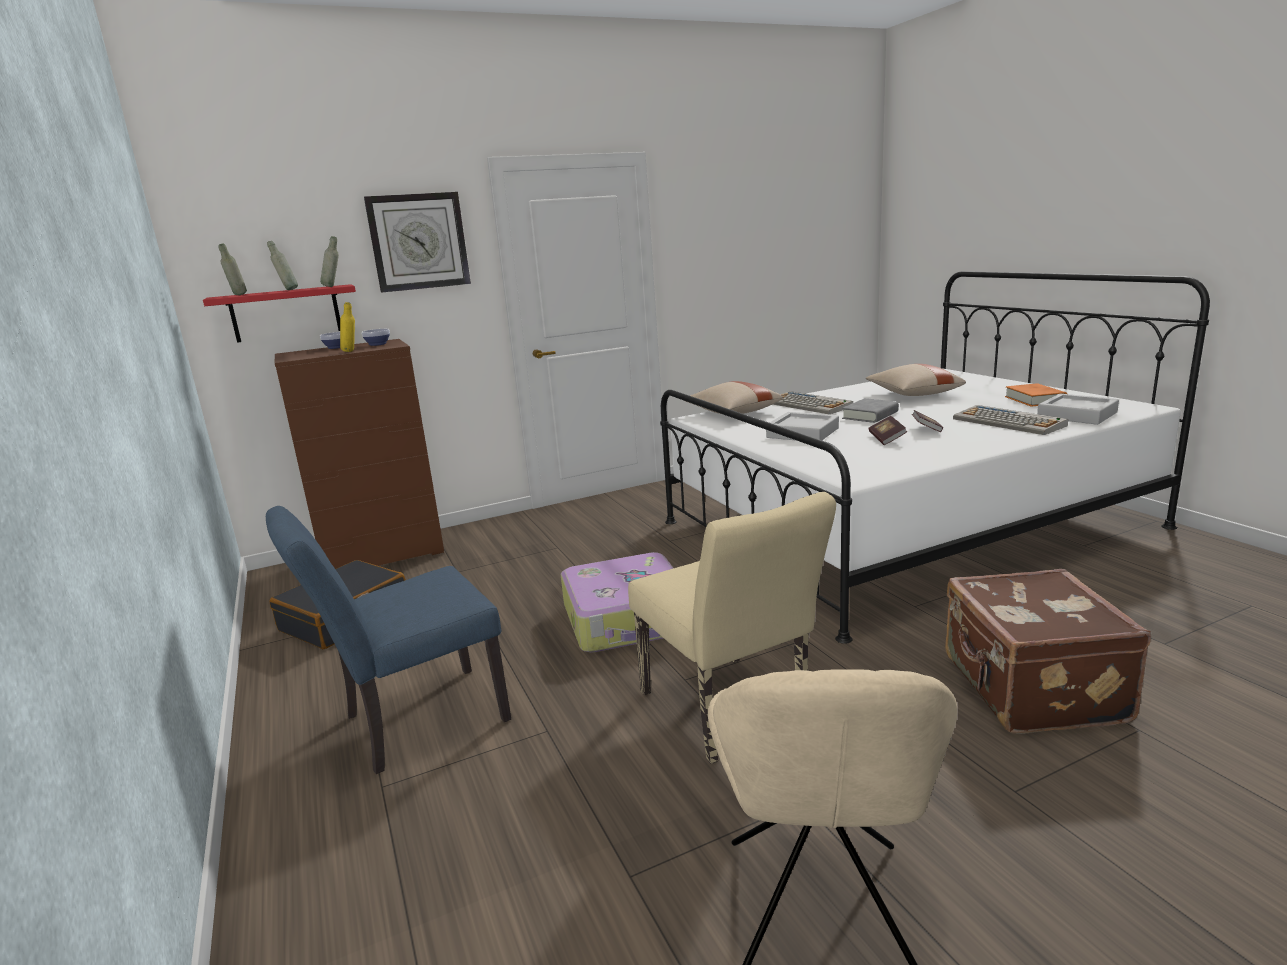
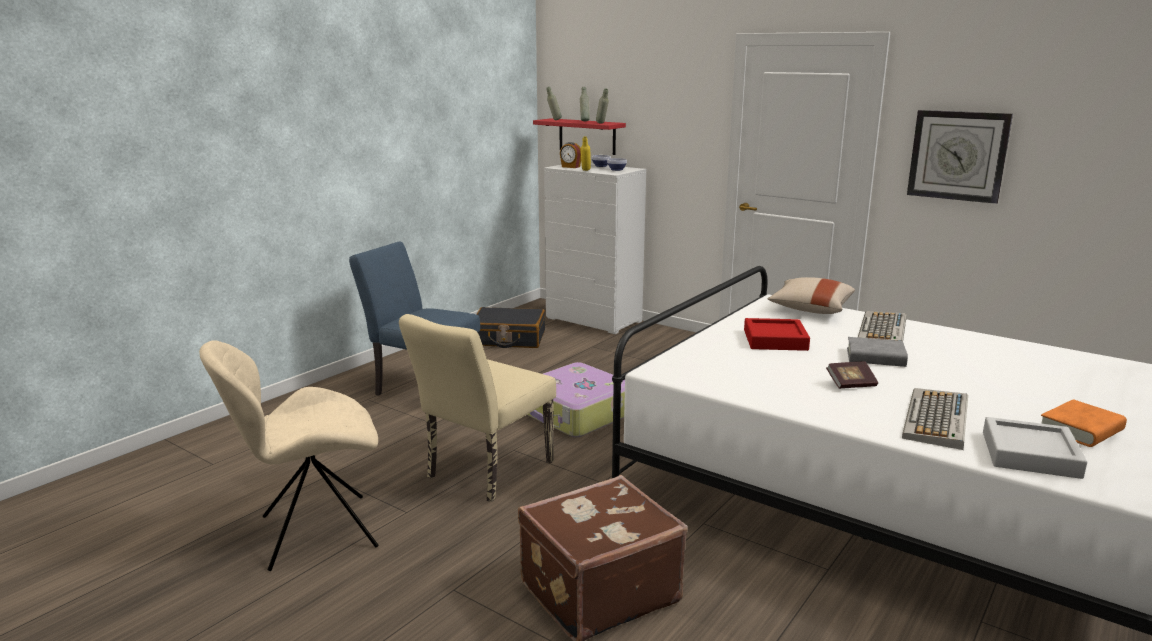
camera: 60 degrees right, 0 degrees up
(307, 355) = (570, 167): none -> alarm clock
(383, 554) = (594, 320): brown dresser -> white dresser
(418, 242) = (673, 97): wall clock -> wall clock (958, 155)
(802, 433) = (775, 340): grey tray -> red tray
(886, 439) = (794, 371): book -> none
(913, 394) = (1003, 367): beige pillow -> none

